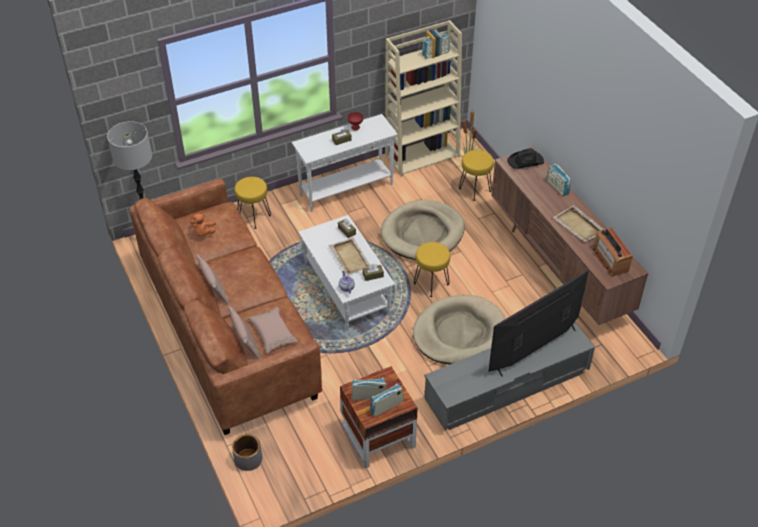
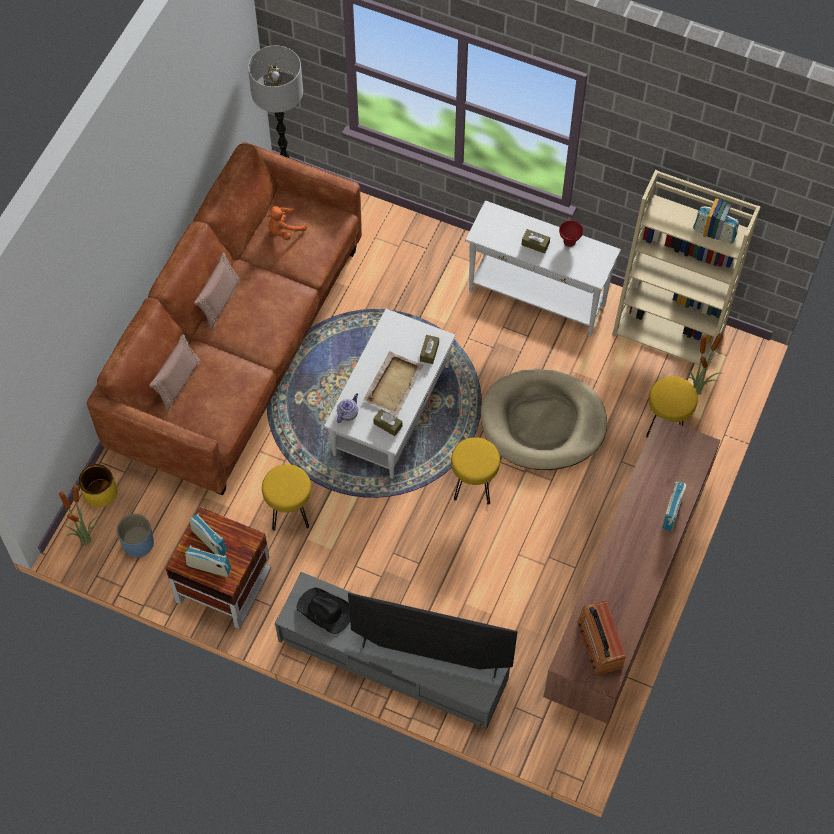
camera: 50 degrees right, 15 degrees up
(248, 459) = (100, 492): grey planter -> yellow planter
(254, 217) = (410, 246): yellow stool -> yellow stool (290, 513)
(273, 332) = (211, 396): beige pillow -> none
(274, 488) = (87, 540): none -> potted plant
(305, 462) = (138, 543): none -> blue planter
(459, 333) = (427, 564): beige dog bed -> none
(525, 161) = (684, 450): black hat -> black hat (324, 611)
(579, 225) = (627, 576): beige tray -> none
(610, 259) = (599, 644): radio -> radio turned 45 degrees counterclockwise

